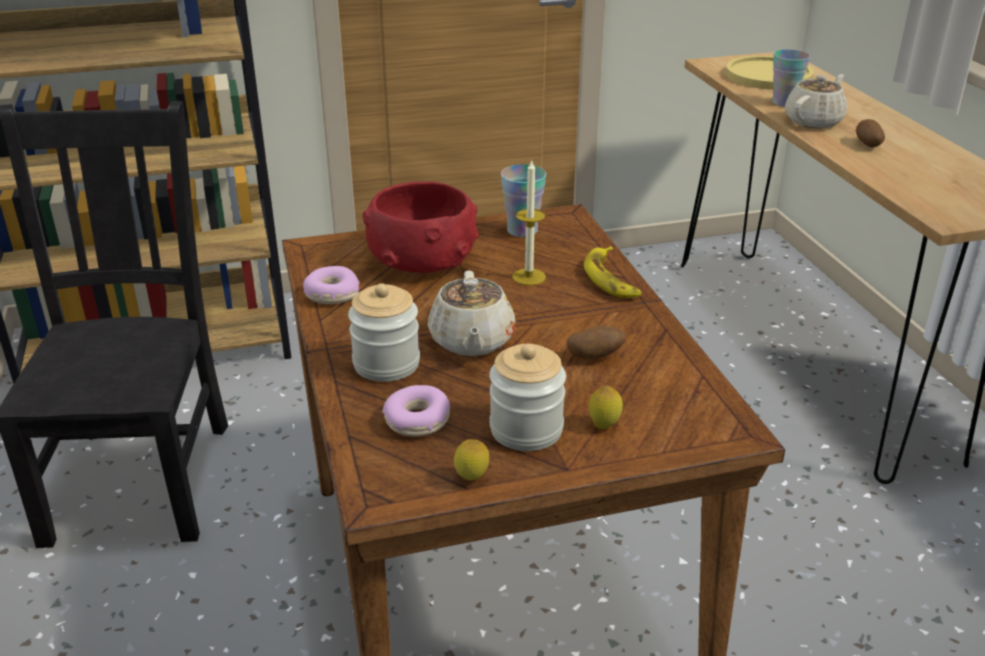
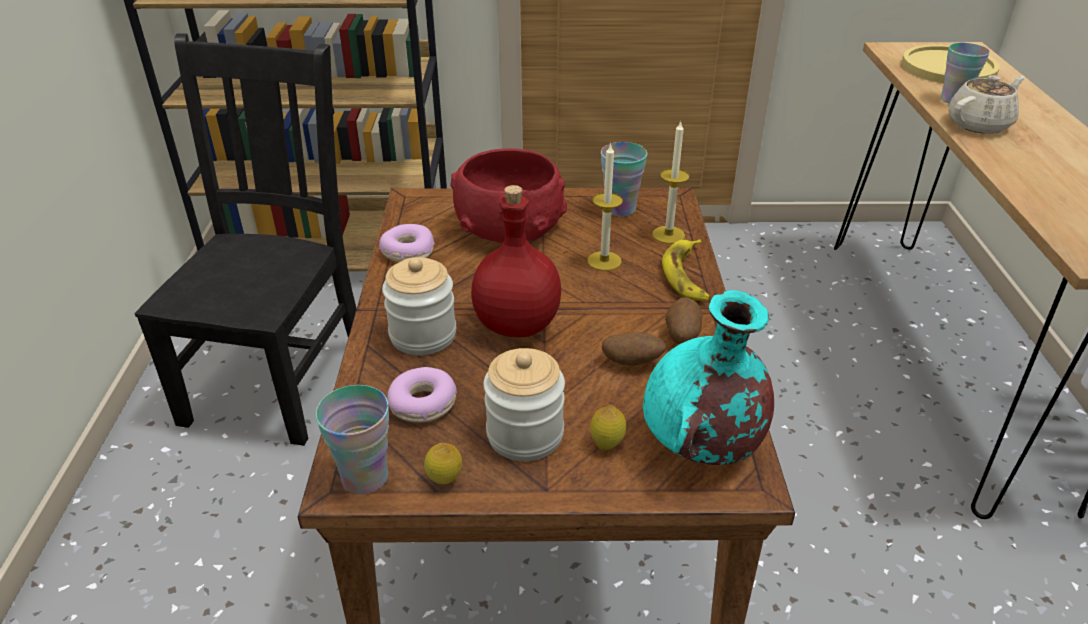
camera: 15 degrees right, 5 degrees up
(394, 489) = (365, 477): none -> cup
(471, 341) = (515, 324): beige teapot -> red bottle
(578, 247) = (668, 235): none -> candle
(686, 414) = (700, 448): none -> turquoise vase
(867, 145) = (1031, 158): potato -> potato (681, 335)

